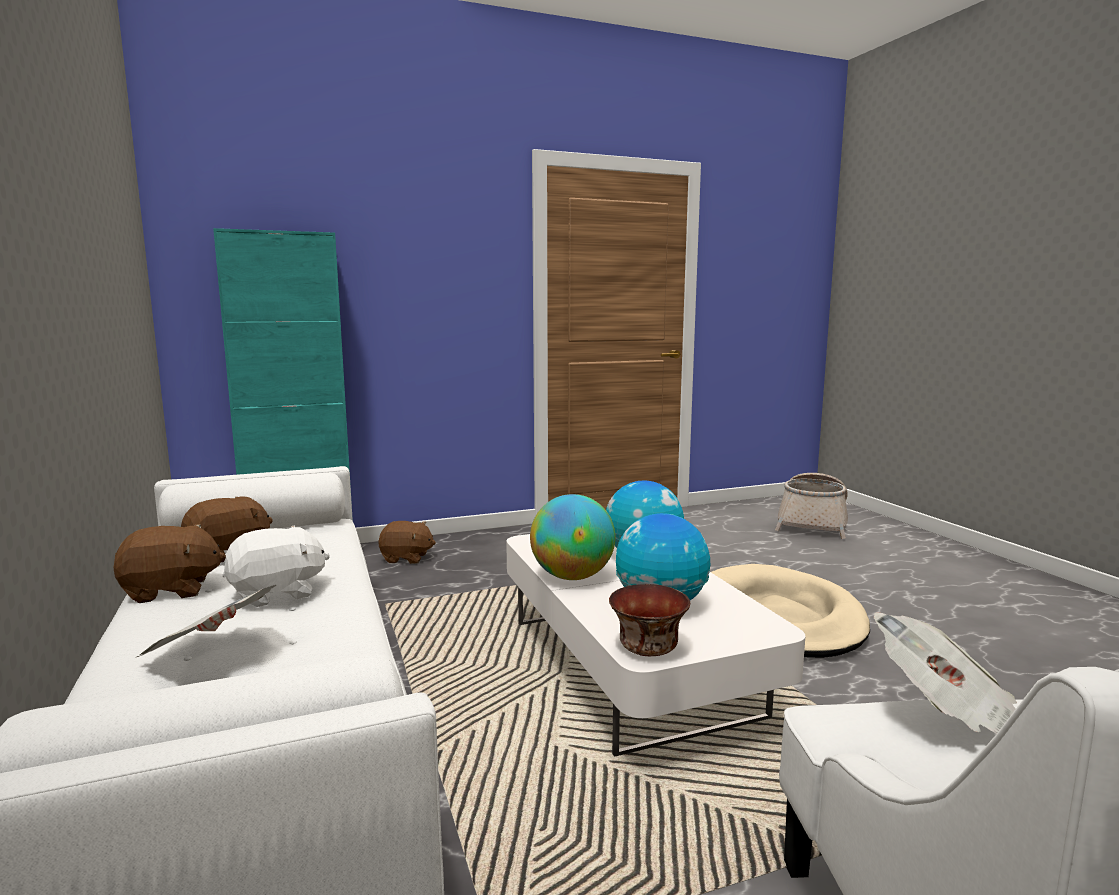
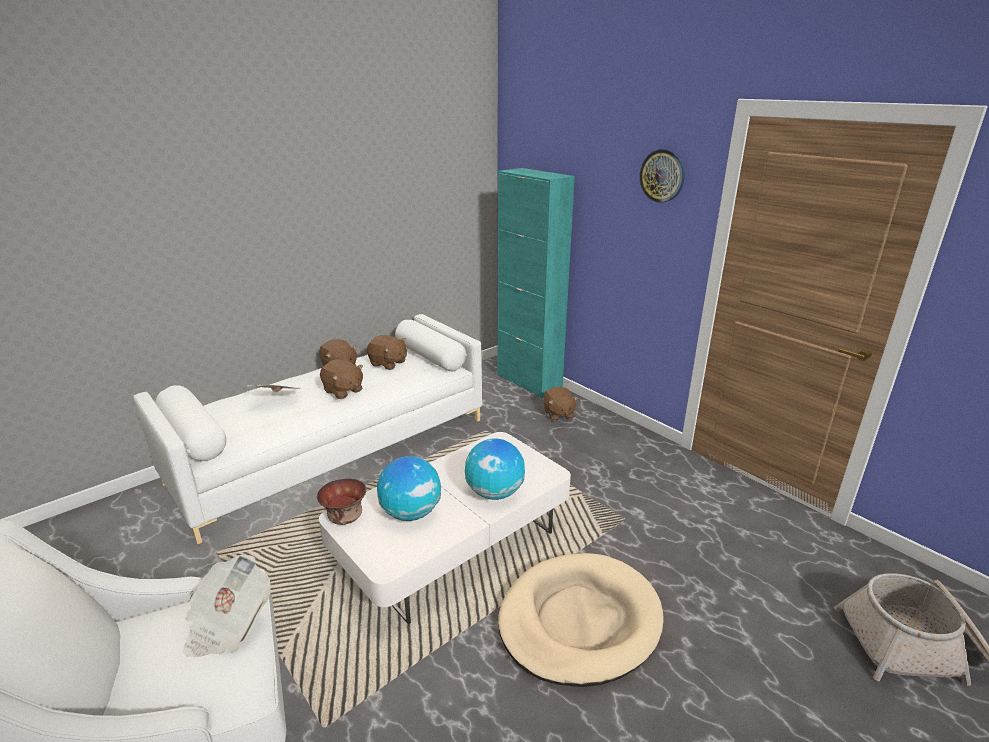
camera: 70 degrees right, 15 degrees up
(277, 593) = (343, 391): white plush toy -> brown plush toy
(463, 227) = (662, 175): none -> wall clock
(572, 577) = (442, 471): globe -> none

